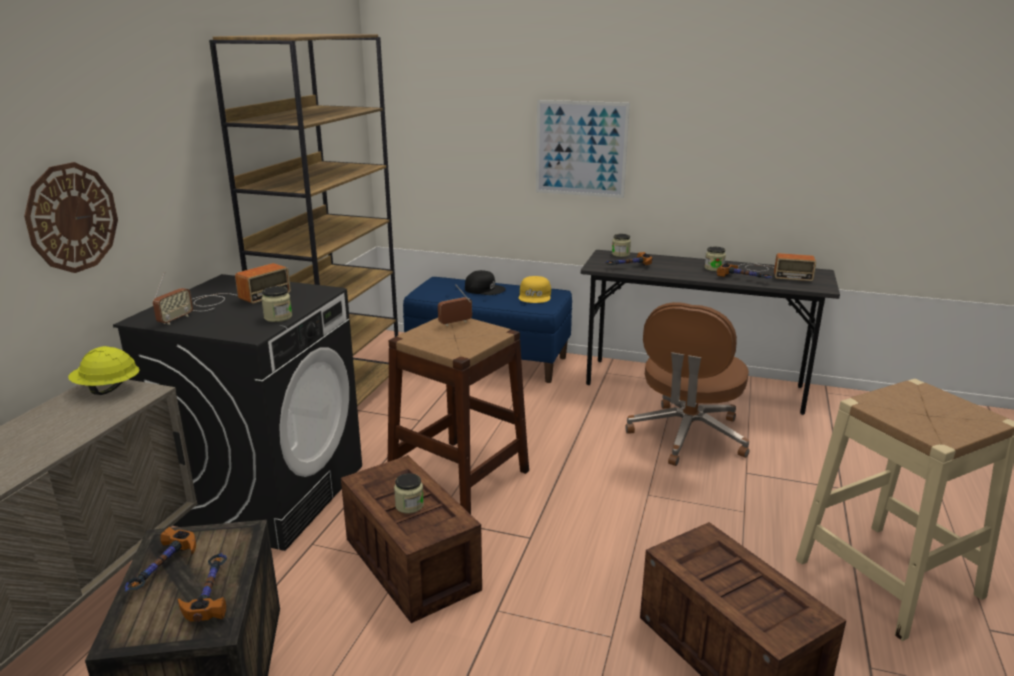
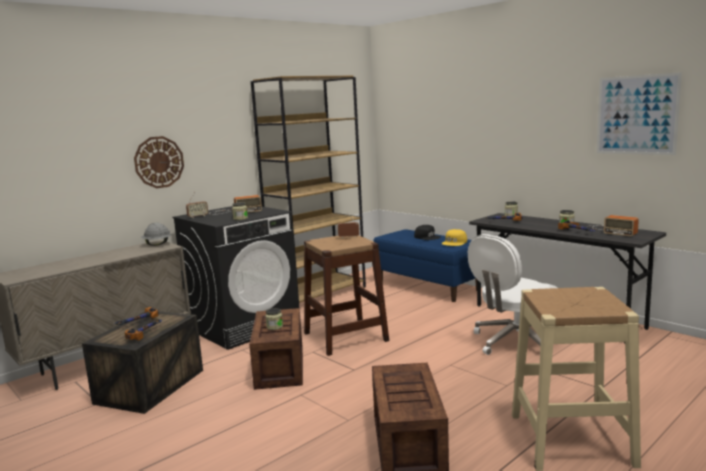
camera: 30 degrees right, 10 degrees down
(107, 389) = (157, 244): yellow hard hat -> grey hard hat
(581, 149) = (488, 143): picture -> picture (636, 115)
(687, 436) = (515, 342): brown office chair -> white office chair

